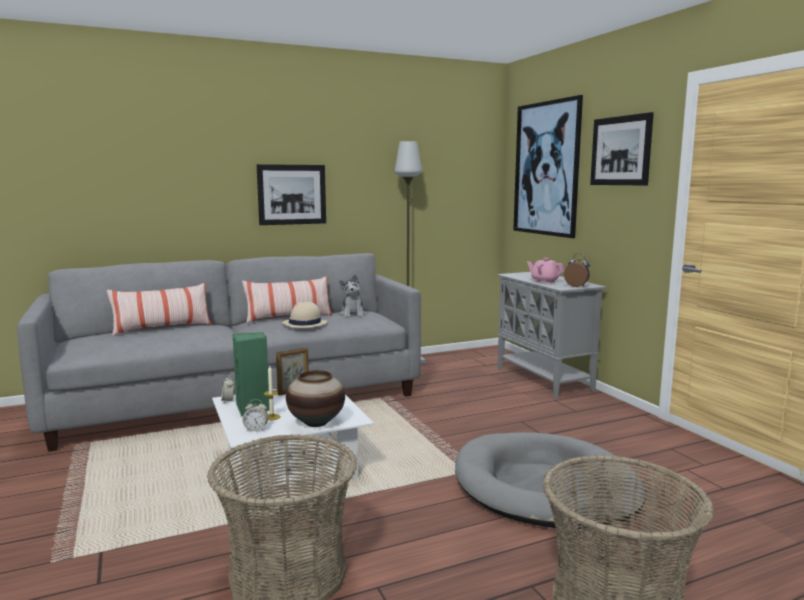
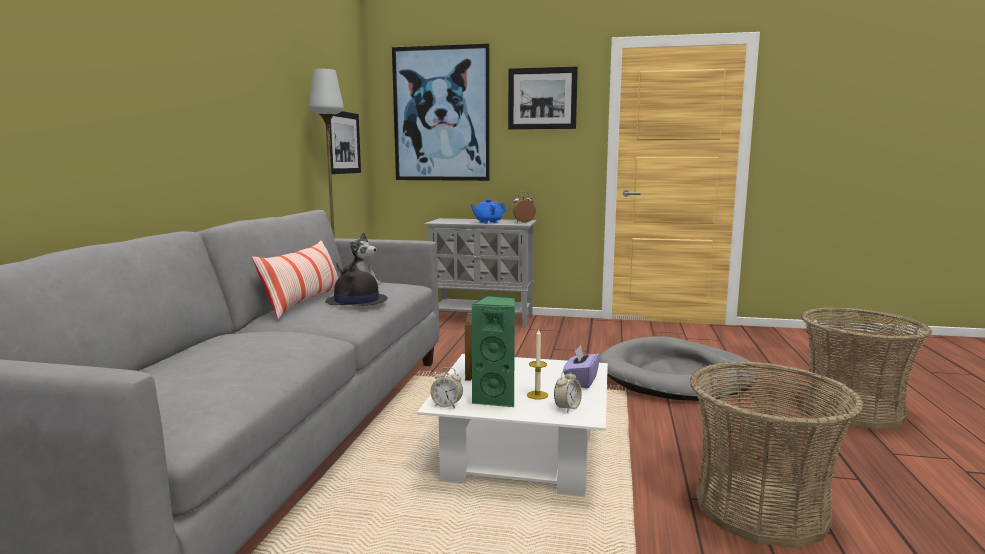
camera: 55 degrees left, 0 degrees up
(162, 329) = (188, 355): pillow -> none
(292, 194) = (221, 129): picture -> picture (343, 142)
(304, 323) = (357, 301): beige hat -> black hat
(316, 423) = (581, 381): vase -> purple tissue box
(544, 281) = (488, 222): pink teapot -> blue teapot

